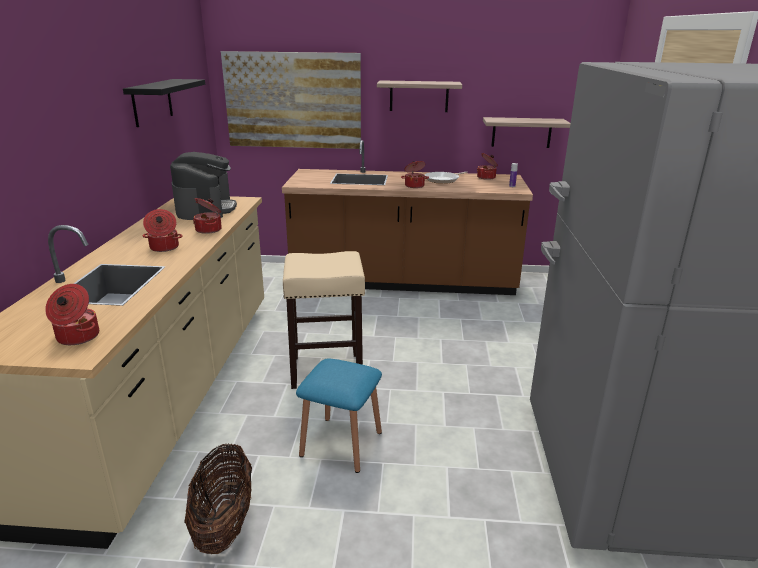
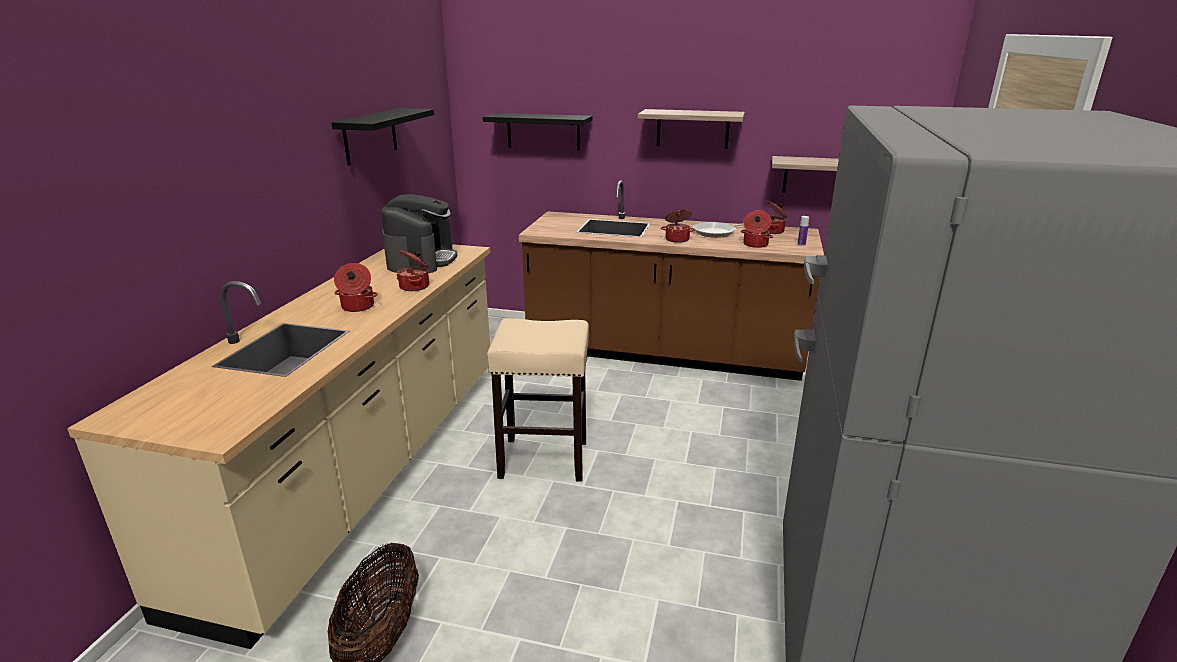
camera: 10 degrees right, 0 degrees up
(77, 337) = (223, 412): cooking pot -> cooking pot (755, 244)
(293, 100) = (543, 131): picture -> black shelf
(341, 443) = (538, 554): blue stool -> none

